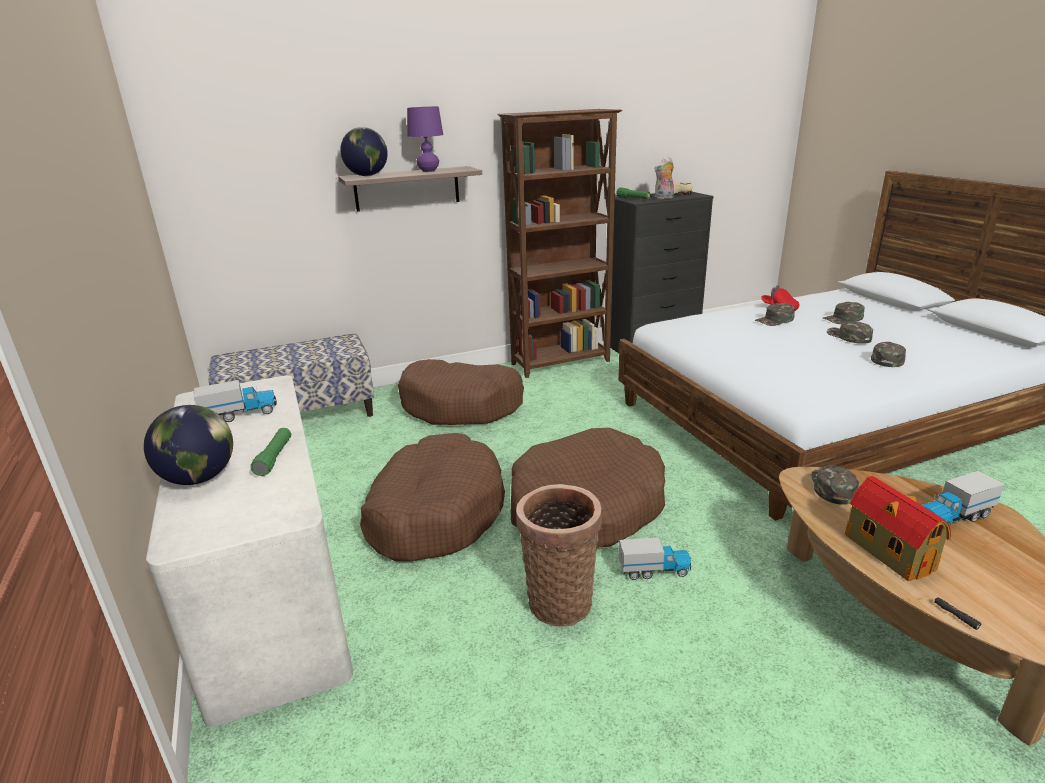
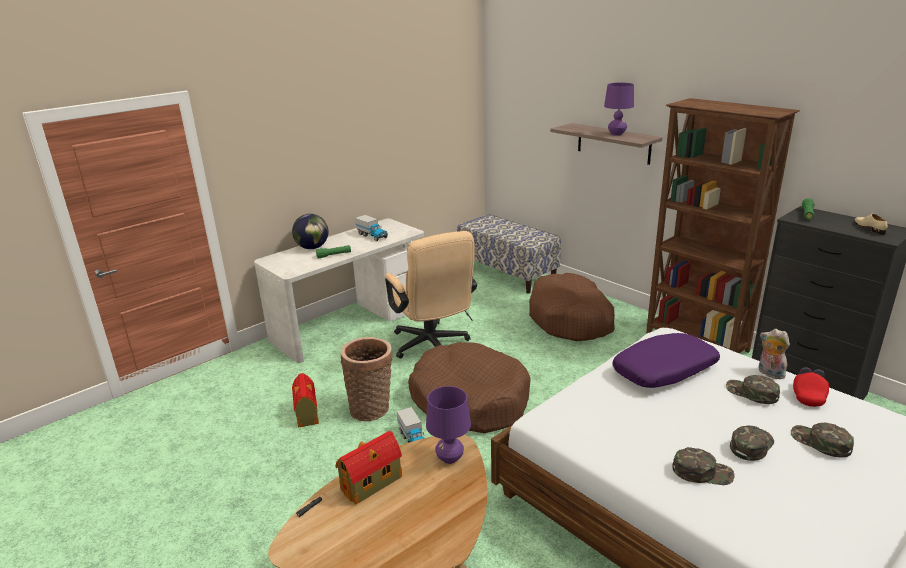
camera: 70 degrees right, 0 degrees up
(367, 176) = (577, 127): globe -> none
(434, 512) = (432, 347): brown dog bed -> beige office chair
(536, 684) = (307, 414): none -> toy house
(664, 198) = (834, 226): plush toy -> plush toy (769, 373)
(728, 339) = (665, 370): none -> purple pillow
(831, 487) = (450, 458): green cap -> purple table lamp
(953, 517) = (431, 522): toy truck -> none

